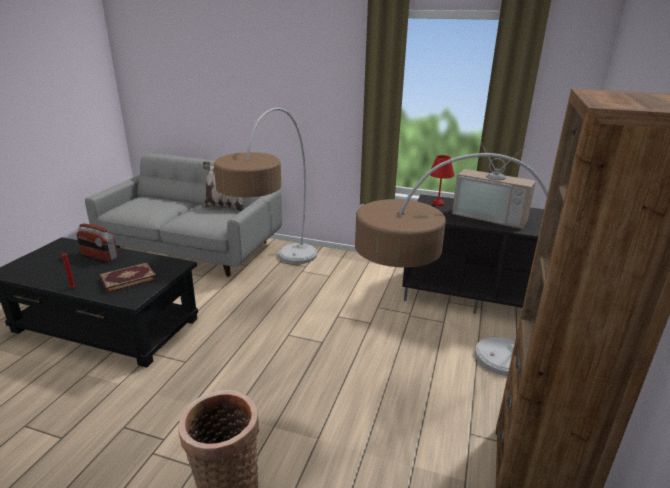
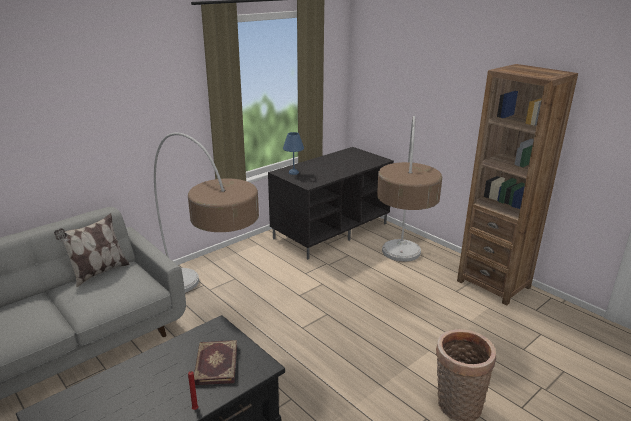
camera: 60 degrees left, 0 degrees up
(99, 256) = (129, 381): radio -> none
(437, 203) = (293, 173): red table lamp -> blue table lamp
(491, 216) = (334, 166): television -> none

